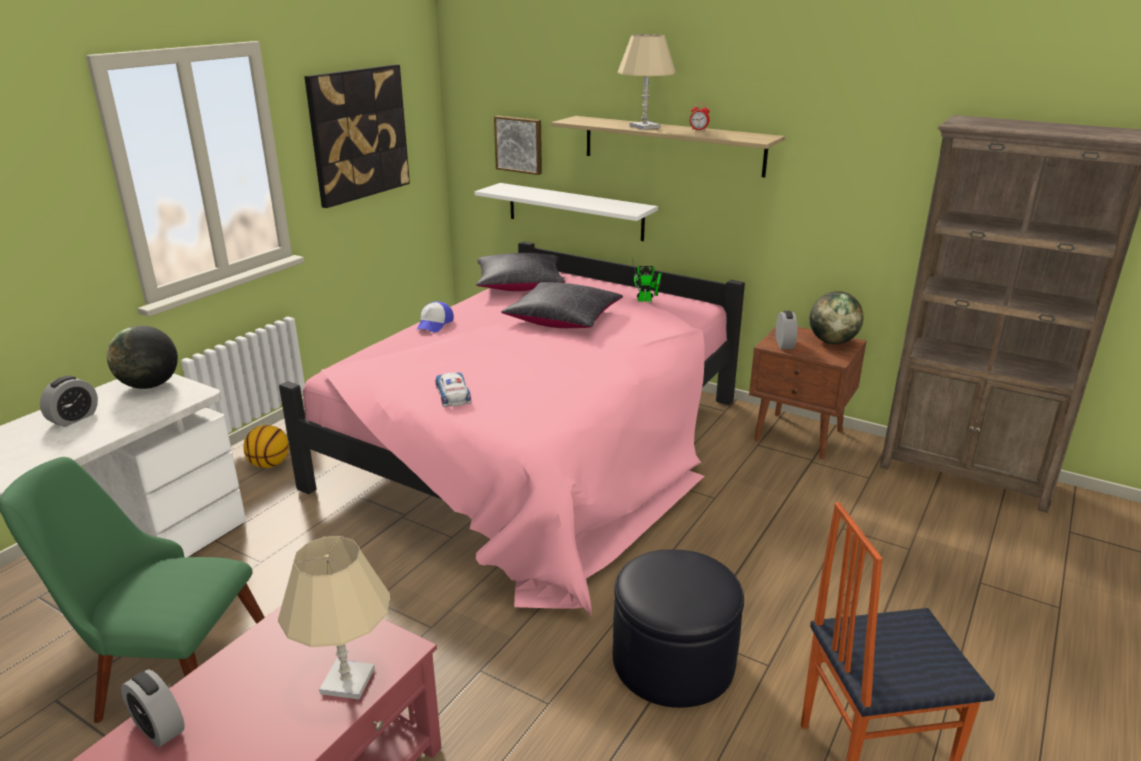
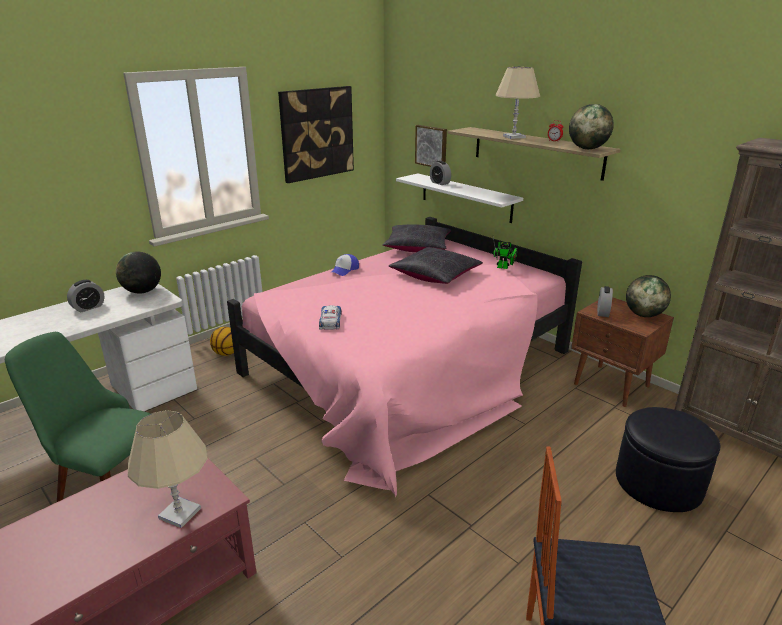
camera: 15 degrees right, 0 degrees up
(158, 728) = (53, 520): alarm clock -> alarm clock (440, 183)
(674, 661) = (445, 544): black ottoman -> black ottoman (659, 482)
(747, 138) = (587, 149): none -> globe

